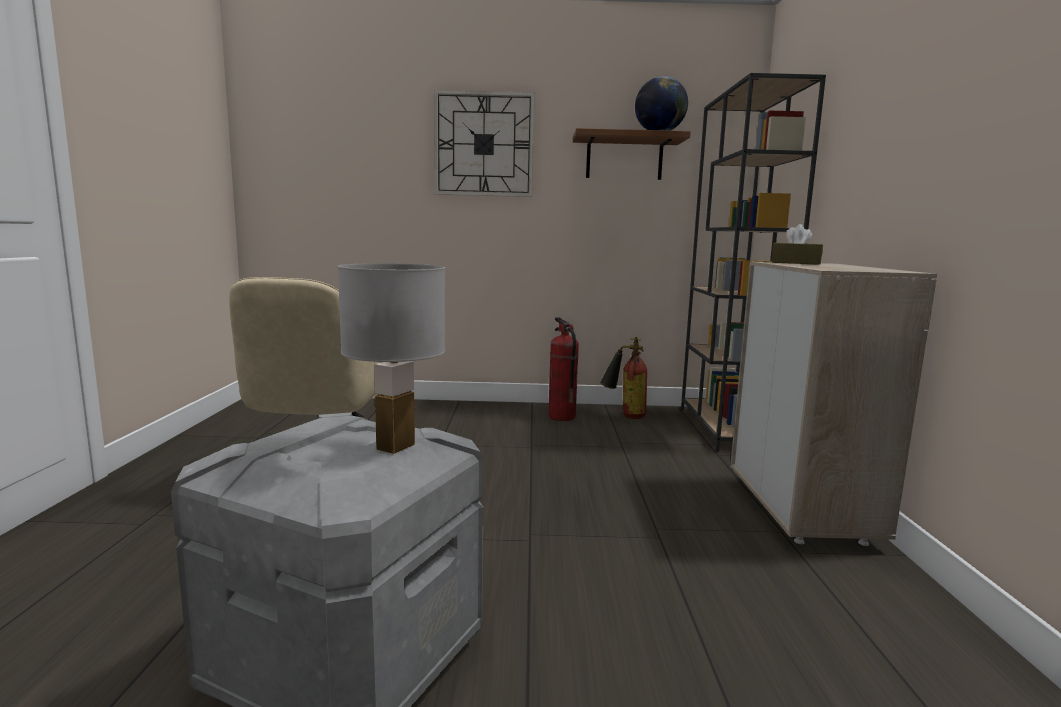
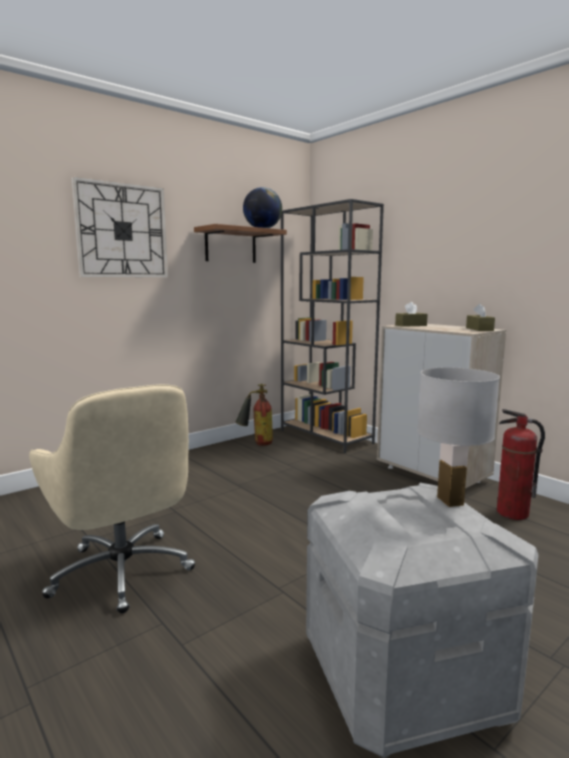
camera: 40 degrees left, 0 degrees up
(561, 417) = (219, 457): fire extinguisher -> fire extinguisher (512, 513)
(880, 270) = (479, 329): none -> brown tissue box

